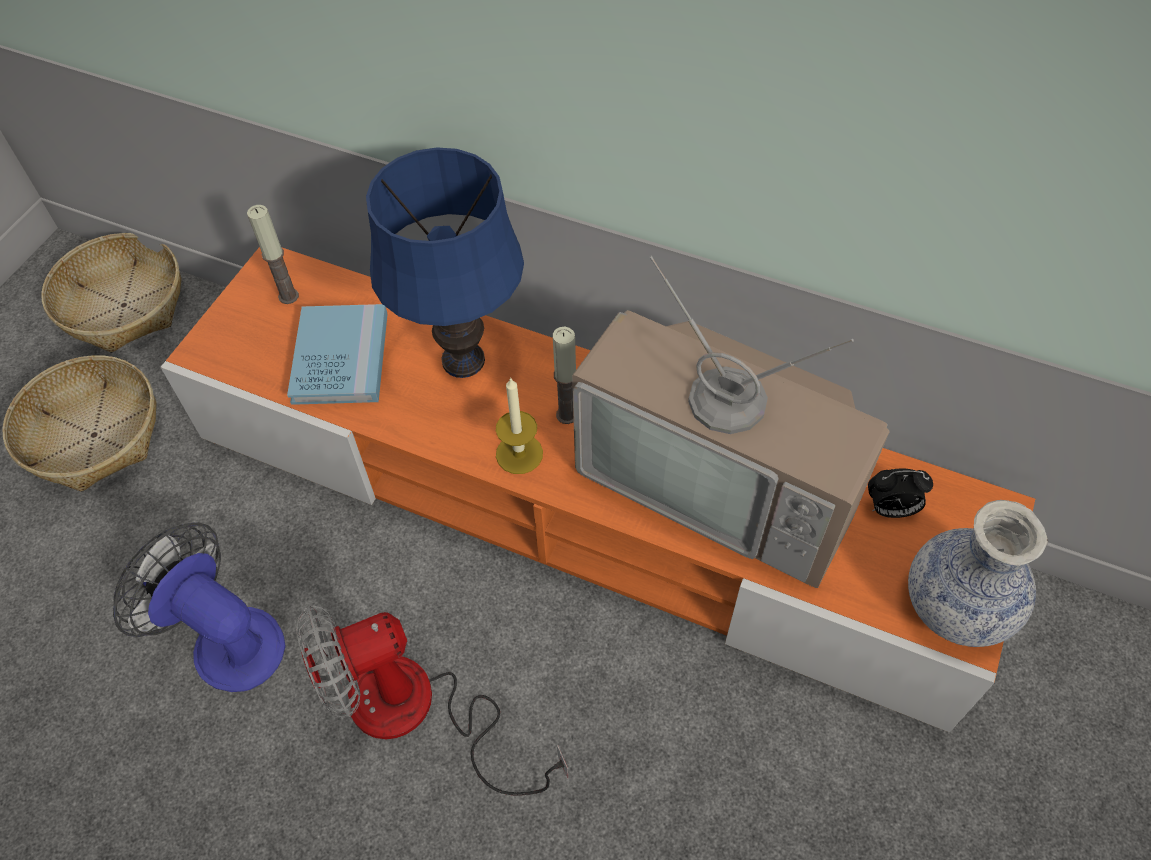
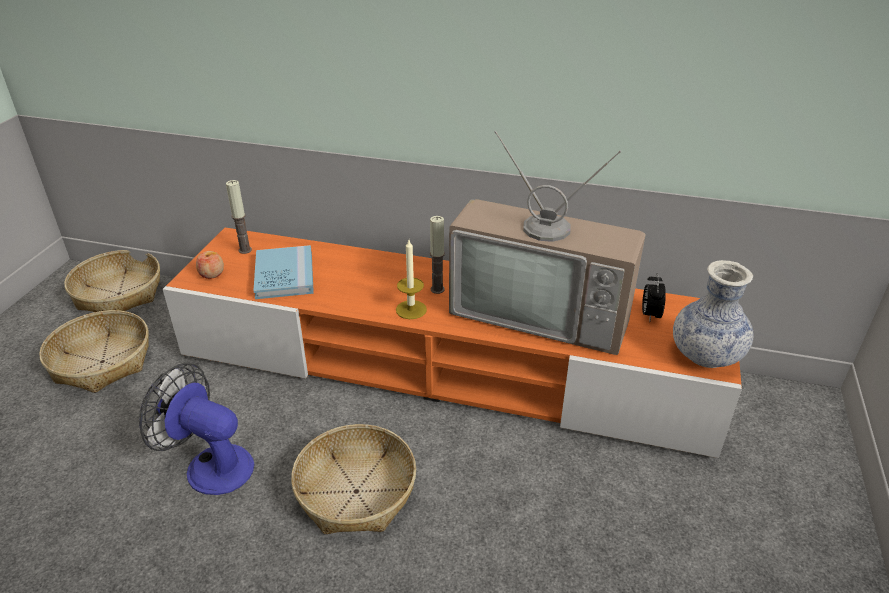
camera: 10 degrees left, 20 degrees down
(234, 343) = (211, 274): none -> apple
(418, 713) = (357, 491): fan -> basket
(462, 360) = (364, 270): blue table lamp -> none
(890, 509) = (650, 315): alarm clock -> alarm clock turned 105 degrees clockwise

